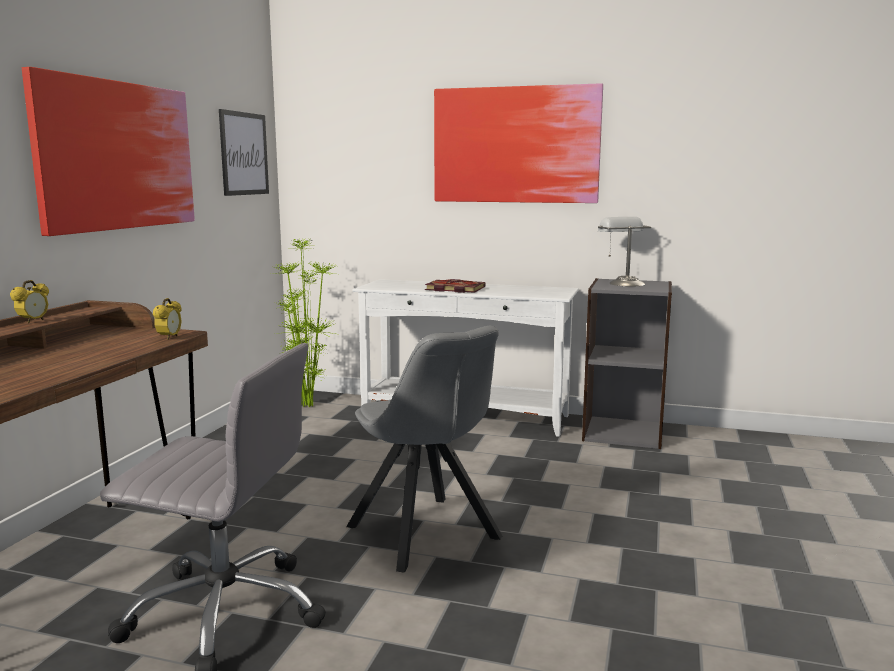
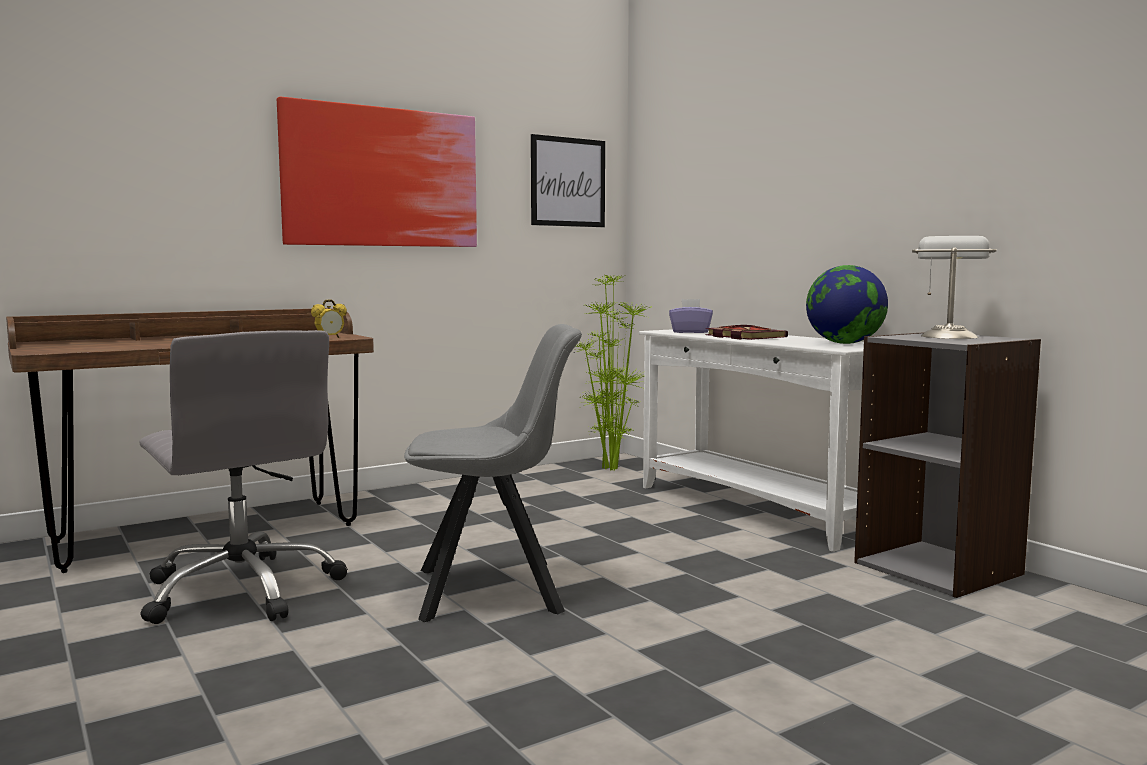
camera: 40 degrees right, 5 degrees down
(33, 321) = (246, 314): alarm clock -> none
(396, 286) = (690, 332): none -> purple tissue box
(425, 534) = (494, 590): grey chair -> grey chair turned 105 degrees counterclockwise
(516, 145) = (845, 147): picture -> none
(537, 290) = (844, 343): none -> globe

